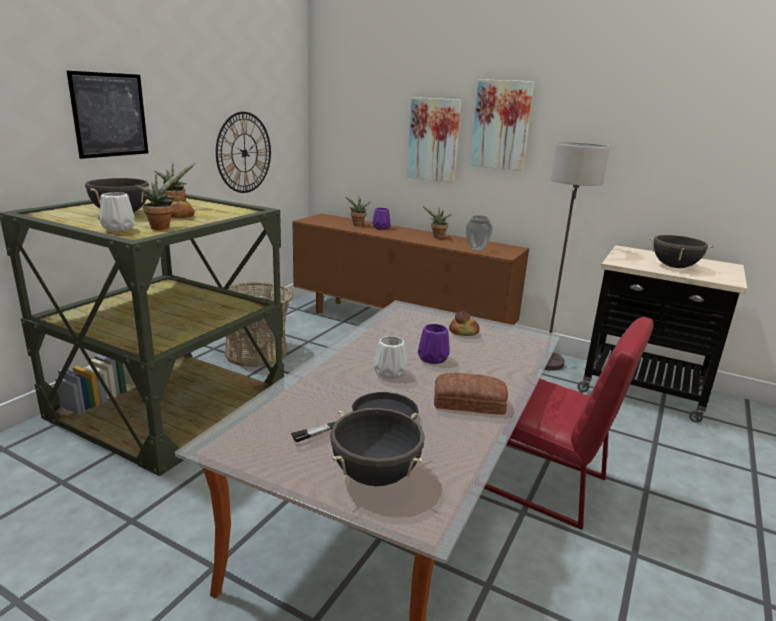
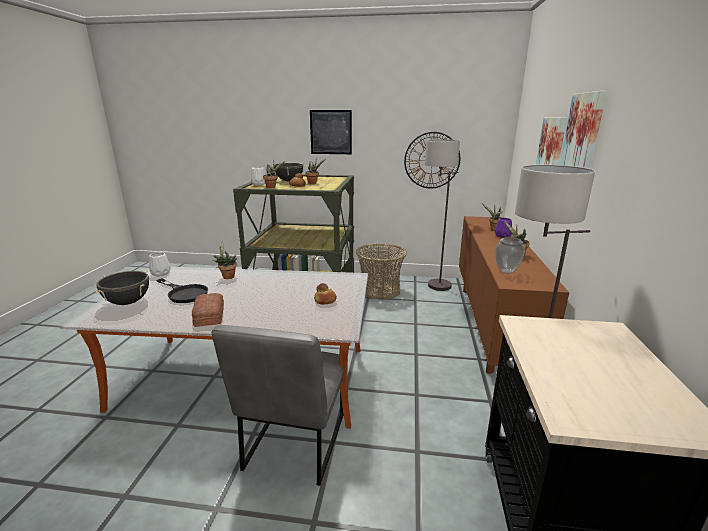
camera: 70 degrees right, 0 degrees up
(289, 322) = (434, 287): none -> grey floor lamp
(327, 378) = (227, 276): none -> potted plant
(390, 373) = (242, 289): white vase -> white vase (161, 273)
(432, 359) = (269, 297): purple vase -> none
(544, 483) = (294, 442): red chair -> grey chair
(674, 267) = (573, 365): black cooking pot -> none

